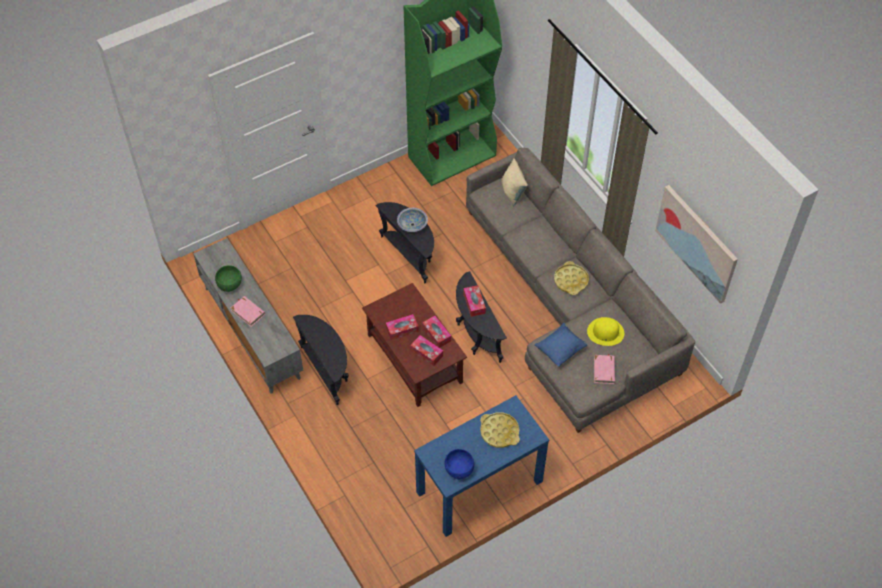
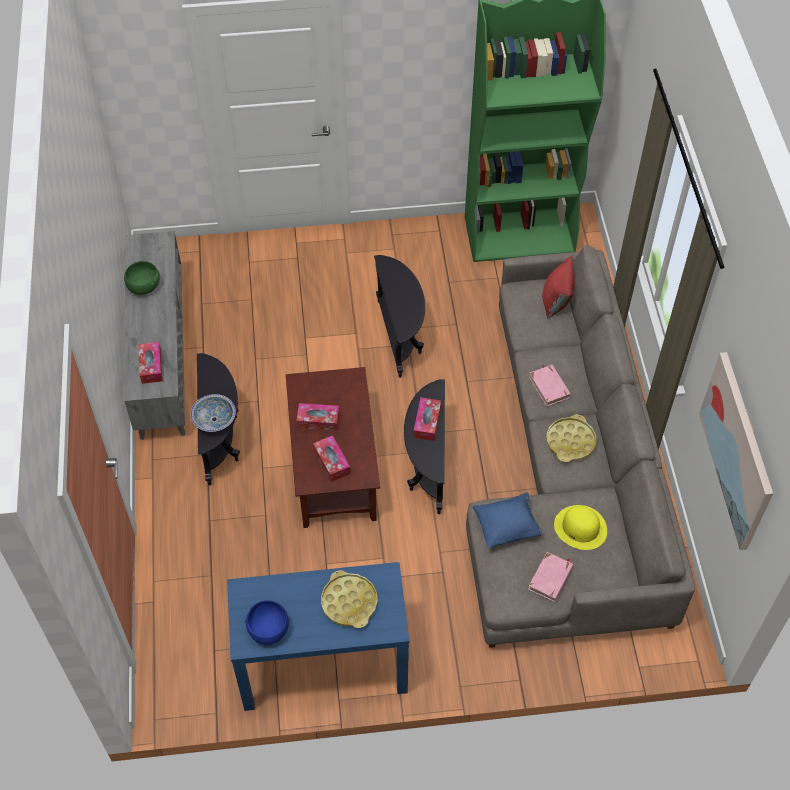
camera: 25 degrees right, 0 degrees up
(248, 312) = (145, 327): pink book -> pink book (549, 387)
(412, 224) = (405, 295): bowl -> bowl (214, 419)
(436, 334) = (357, 443): tissue box -> tissue box (151, 366)
(513, 192) = (556, 301): beige pillow -> red pillow

